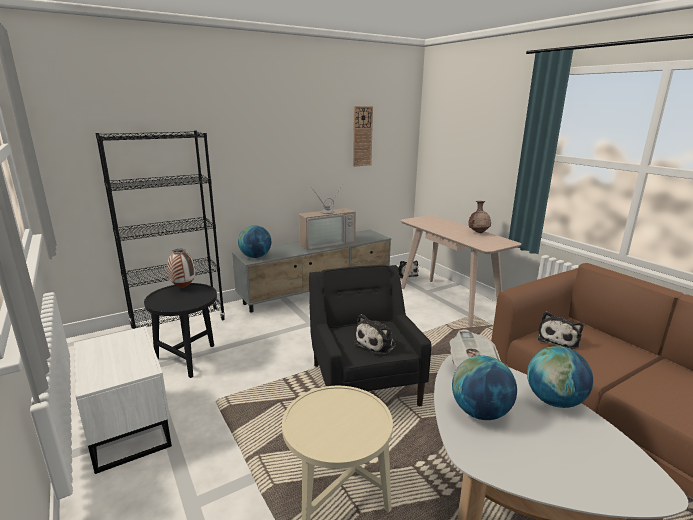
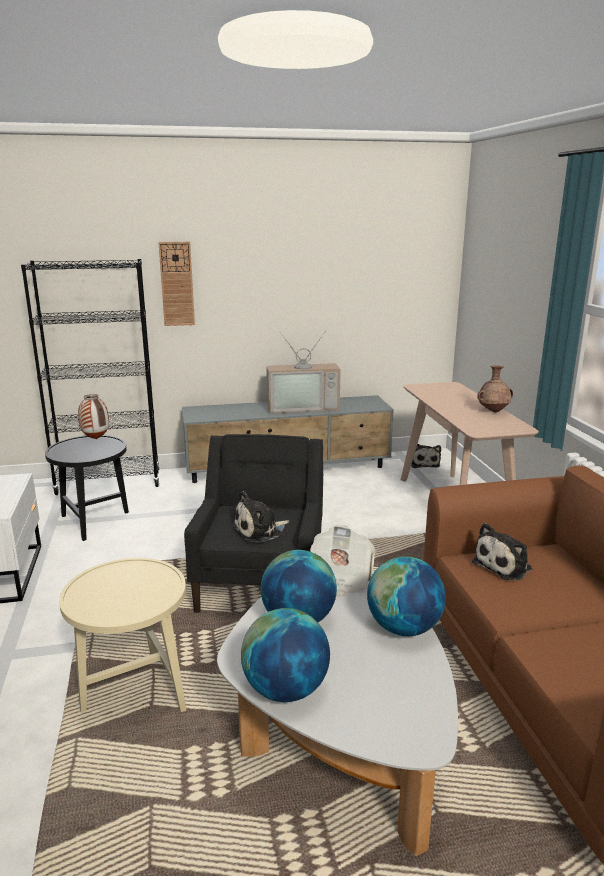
camera: 20 degrees right, 0 degrees up
(255, 257) = (202, 415): globe -> globe (285, 690)
(362, 136) = (367, 268): wall clock -> wall clock (177, 284)

